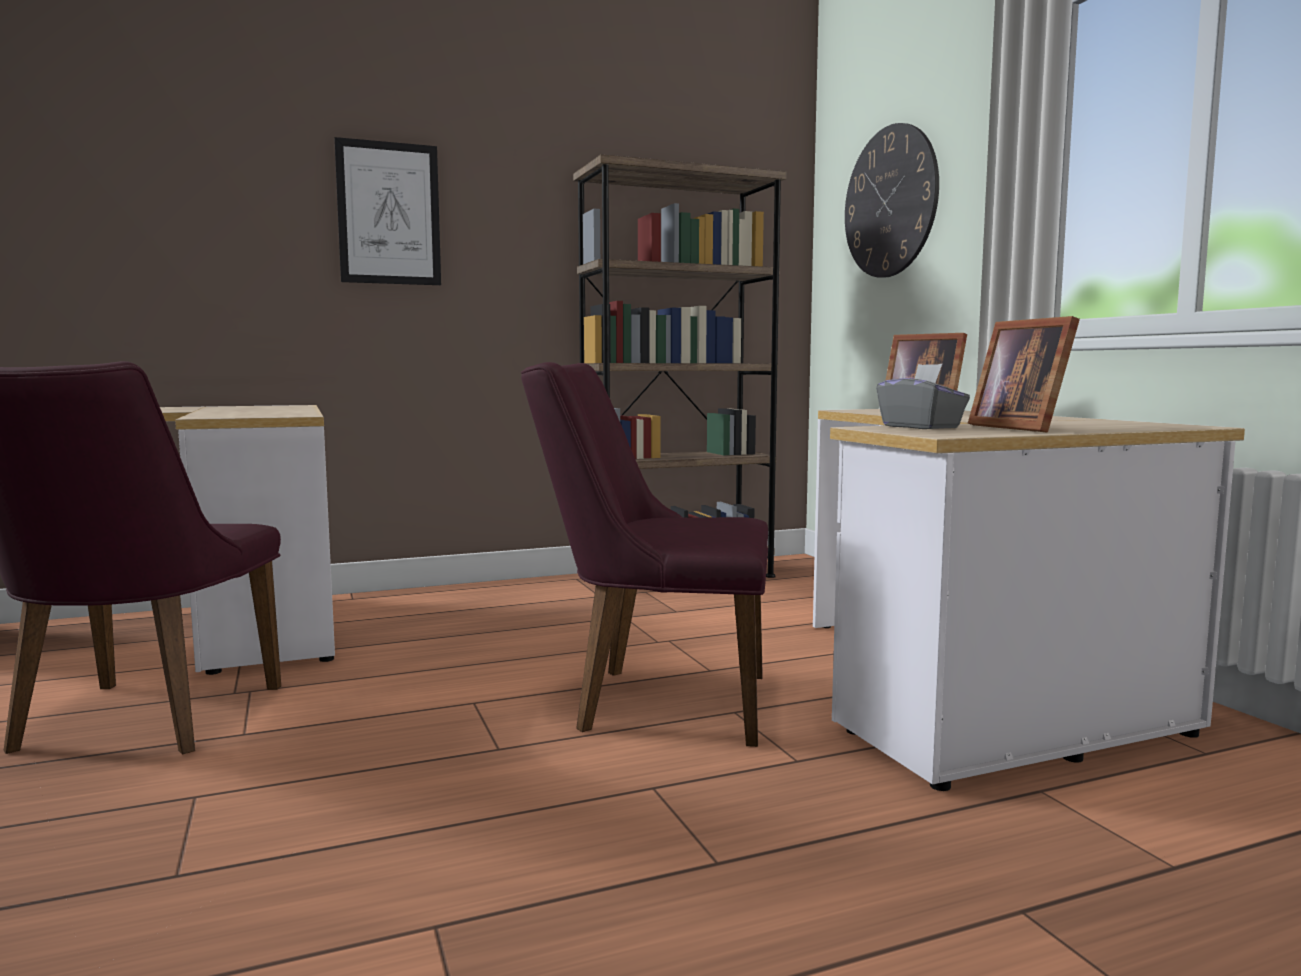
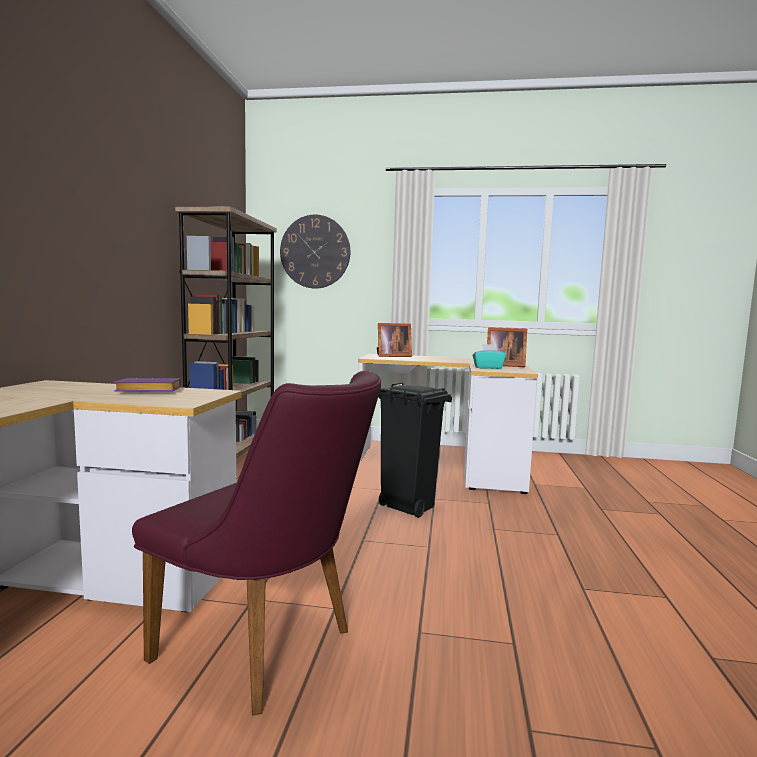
camera: 60 degrees left, 0 degrees up
(271, 411) = (147, 391): none -> purple book
(389, 213) = (84, 218): picture -> none
(654, 701) = (407, 507): purple chair -> black trash can
(921, 427) = (488, 367): grey tissue box -> turquoise tissue box

